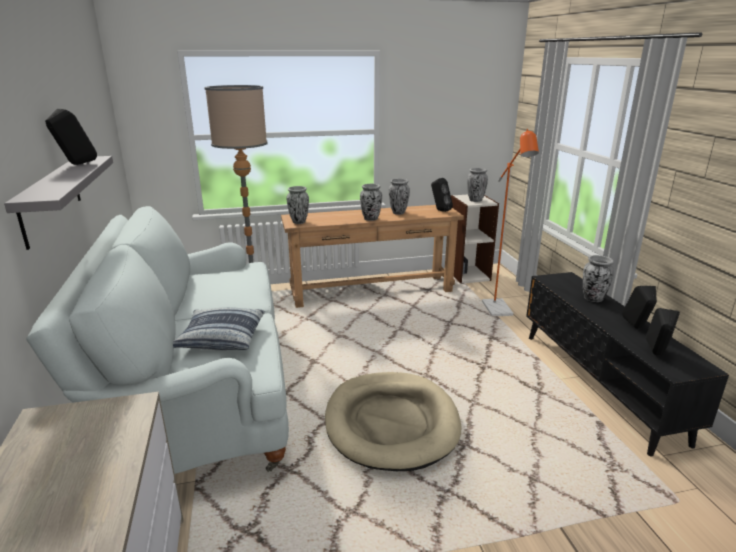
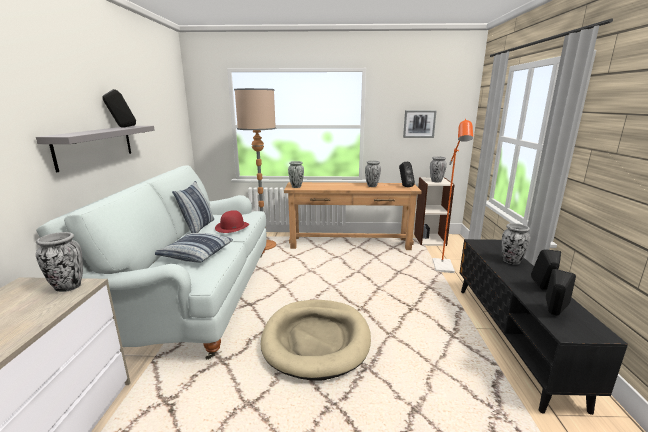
camera: 15 degrees right, 5 degrees down
(190, 297) = (198, 227): none -> pillow
(241, 291) = (232, 227): none -> red hat
(371, 219) = (348, 188): vase -> vase (68, 287)
(449, 125) = (419, 124): none -> picture

